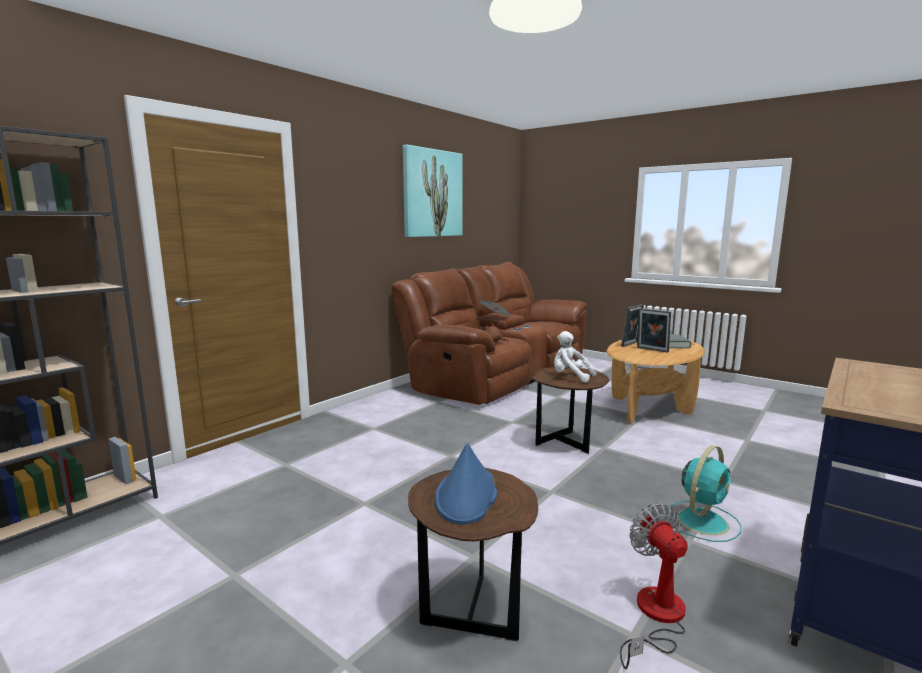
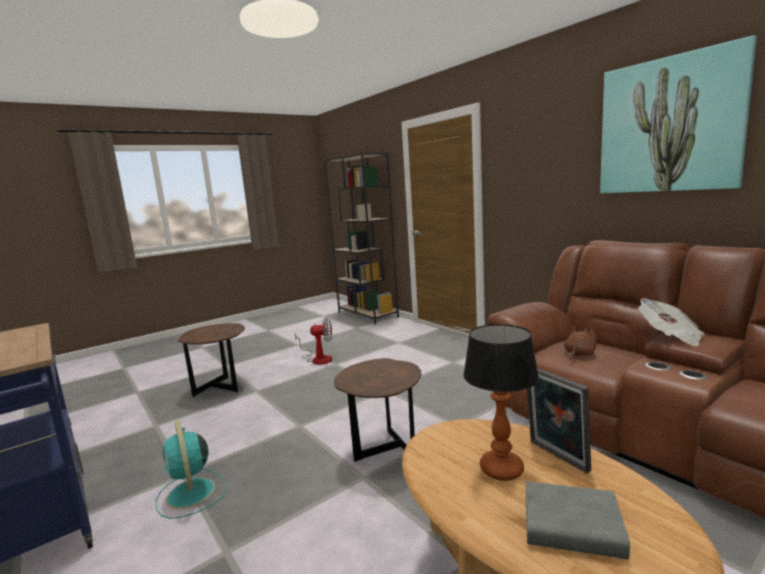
camera: 105 degrees right, 0 degrees up
(466, 496) = (215, 331): blue hat -> none
(570, 377) = (375, 374): white plush toy -> none
(651, 350) = (502, 470): picture frame -> table lamp
(655, 617) = (155, 435): fan -> fan (318, 358)

